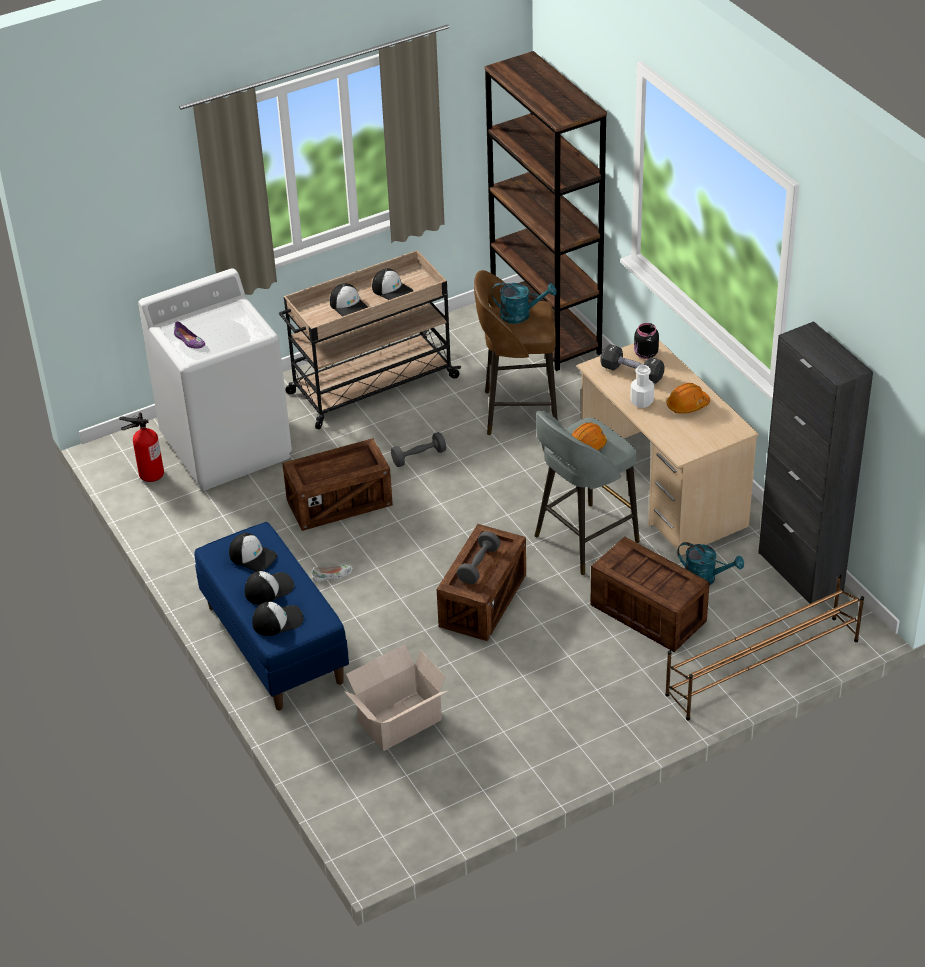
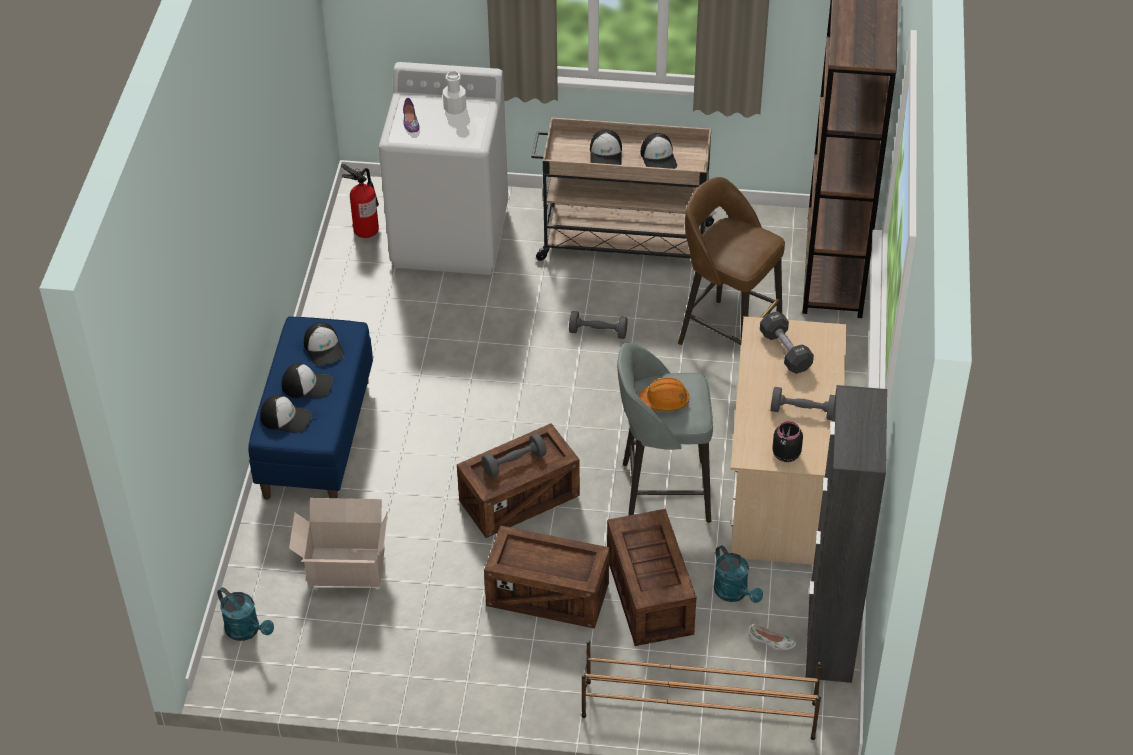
camera: 35 degrees right, 5 degrees up
(332, 576) = (420, 403): white shoe -> white shoe (771, 641)
(339, 503) = (490, 339): crate -> crate (547, 595)
(521, 315) = (740, 240): turquoise watering can -> turquoise watering can (247, 631)
(641, 401) = (764, 384): white bottle -> white bottle (455, 108)
(645, 354) = (817, 339): black jar -> black jar (785, 454)
(687, 405) = (803, 411): orange hard hat -> grey dumbbell

